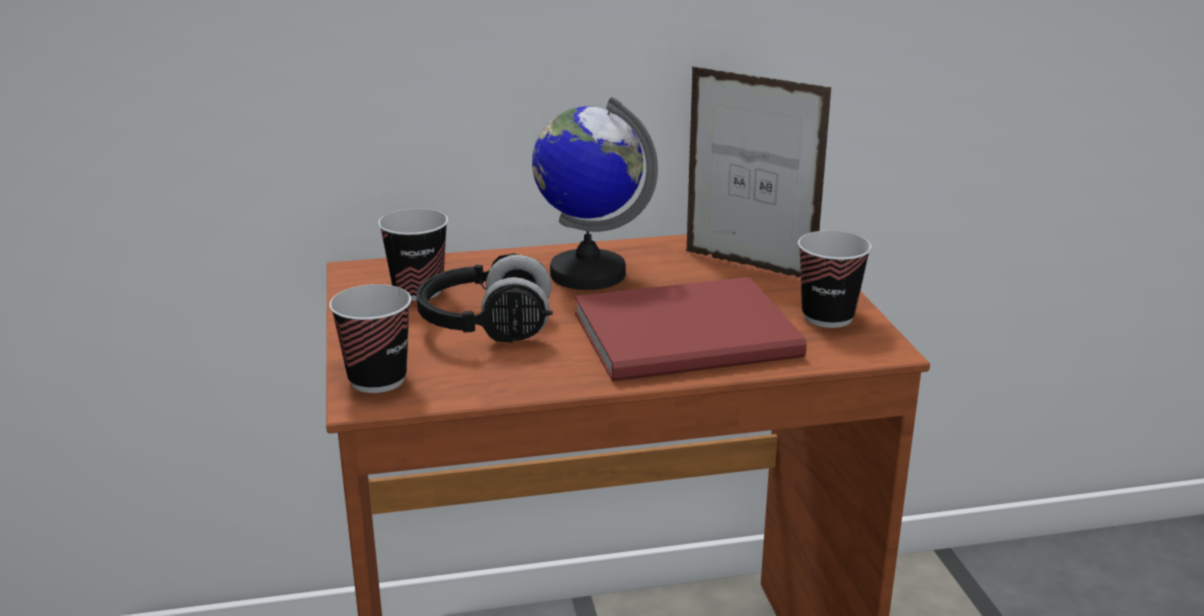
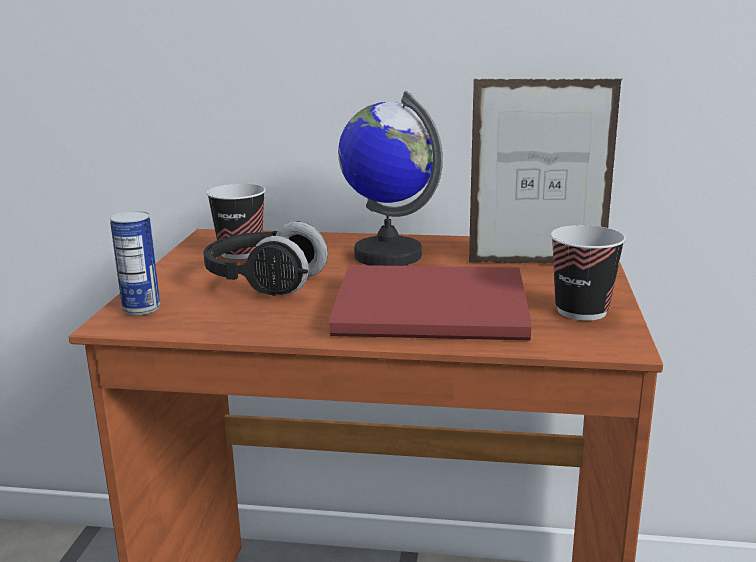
camera: 20 degrees right, 5 degrees down
(377, 379) = (141, 308): cup -> can
(748, 266) = (536, 264): picture frame -> picture frame turned 135 degrees clockwise

